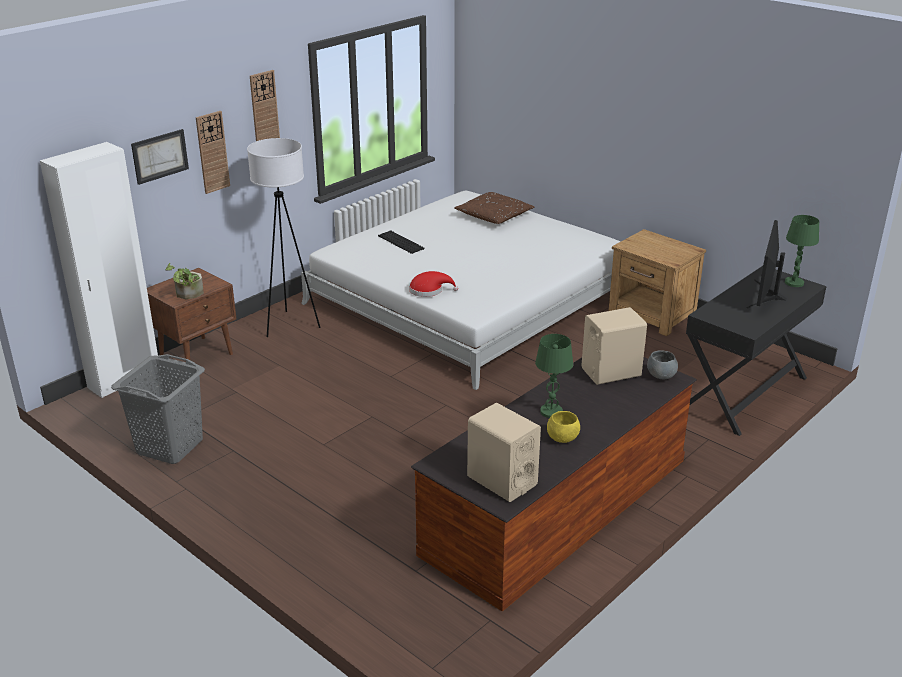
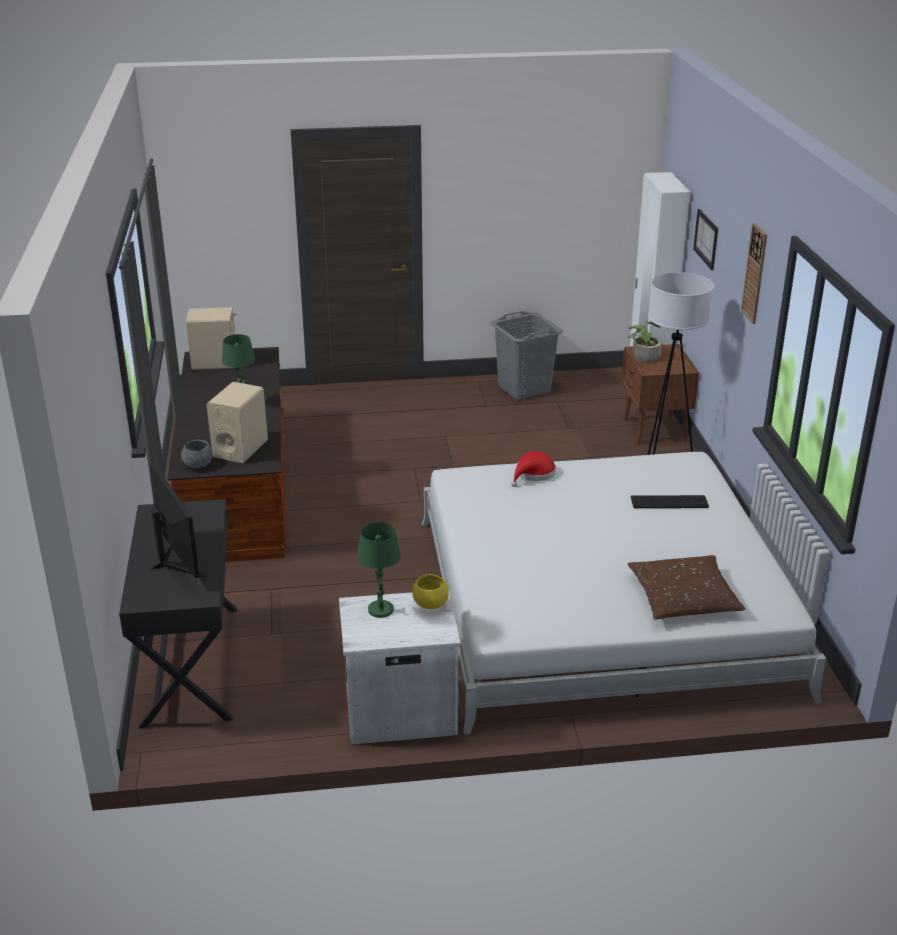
camera: 130 degrees right, 0 degrees up
(212, 152) = (725, 273): wall clock -> none
(562, 438) = (211, 396): yellow bowl -> yellow bowl (430, 604)
(652, 315) = (398, 710): brown nightstand -> white nightstand
(794, 282) = (159, 597): green table lamp -> green table lamp (381, 610)

